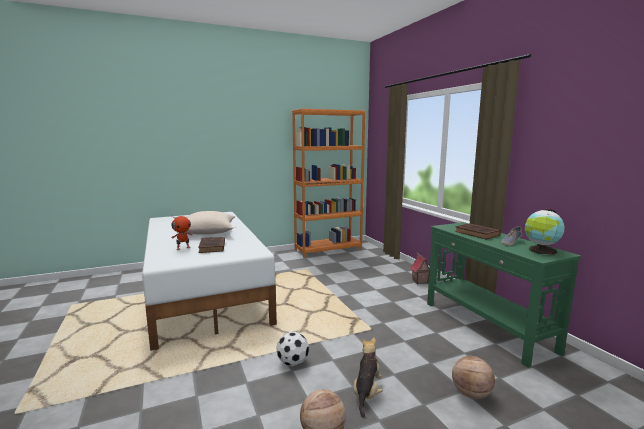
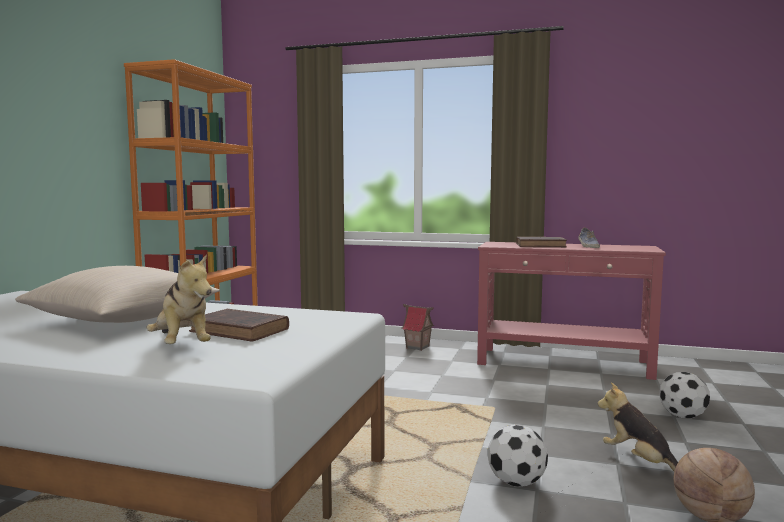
camera: 50 degrees left, 5 degrees down
(183, 248) = (182, 346): toy robot -> plush toy
(471, 394) = (682, 416): basketball -> football
(486, 326) = (564, 363): green console table -> red console table
(541, 251) = (629, 247): globe -> none

